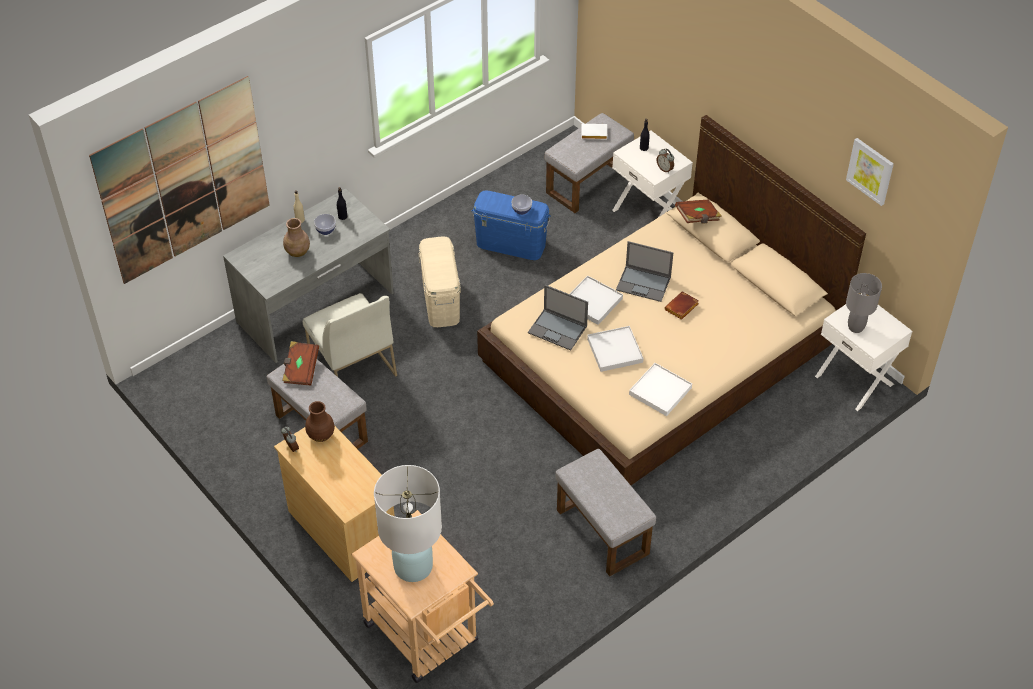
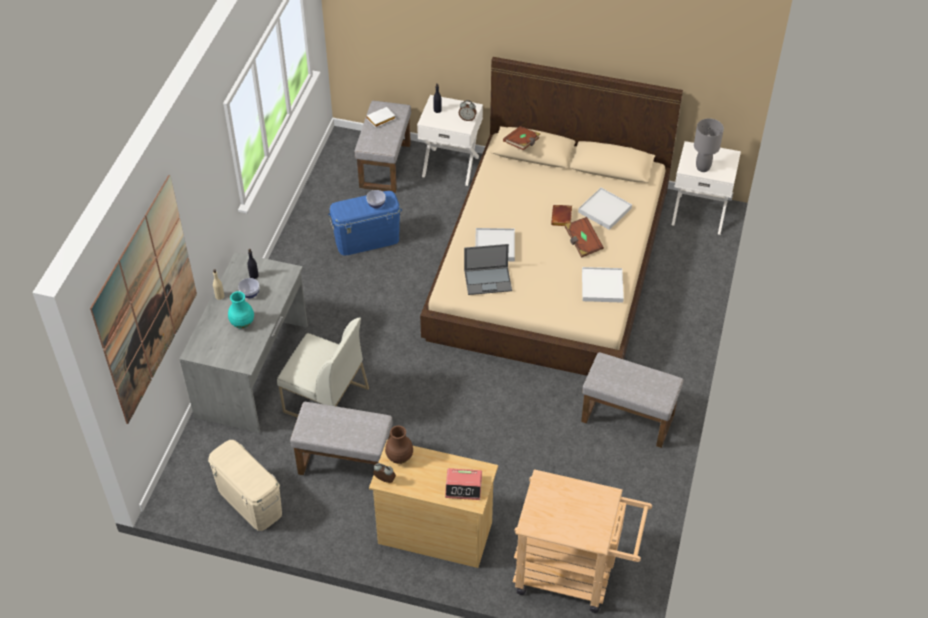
camera: 35 degrees left, 0 degrees up
(298, 252) = (243, 323): brown vase -> turquoise vase
(300, 369) = (315, 419): brown book -> brown book (582, 243)
(350, 491) = (464, 487): none -> alarm clock
(413, 566) = (572, 513): white table lamp -> none
(440, 300) = (351, 312): beige storage box -> beige storage box (249, 501)
(615, 350) = (543, 274): white tray -> white tray (605, 210)
(644, 283) = (519, 213): laptop -> none
(870, 171) = (678, 36): picture -> none

